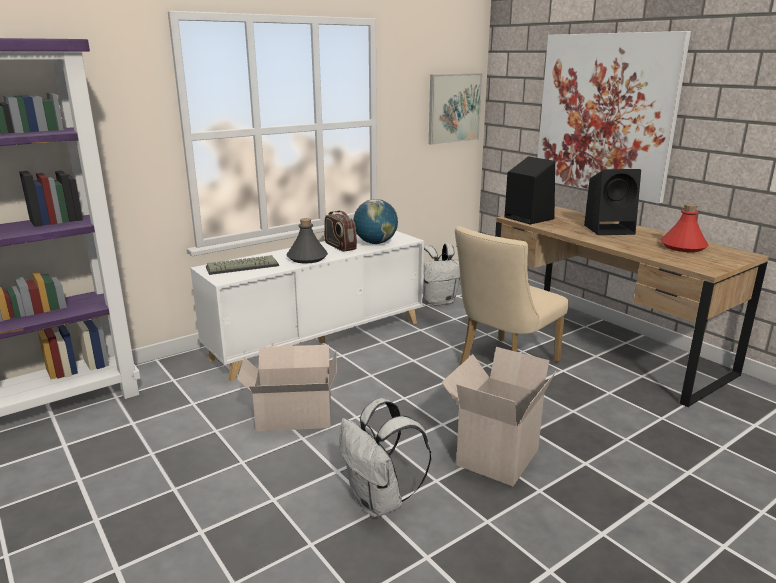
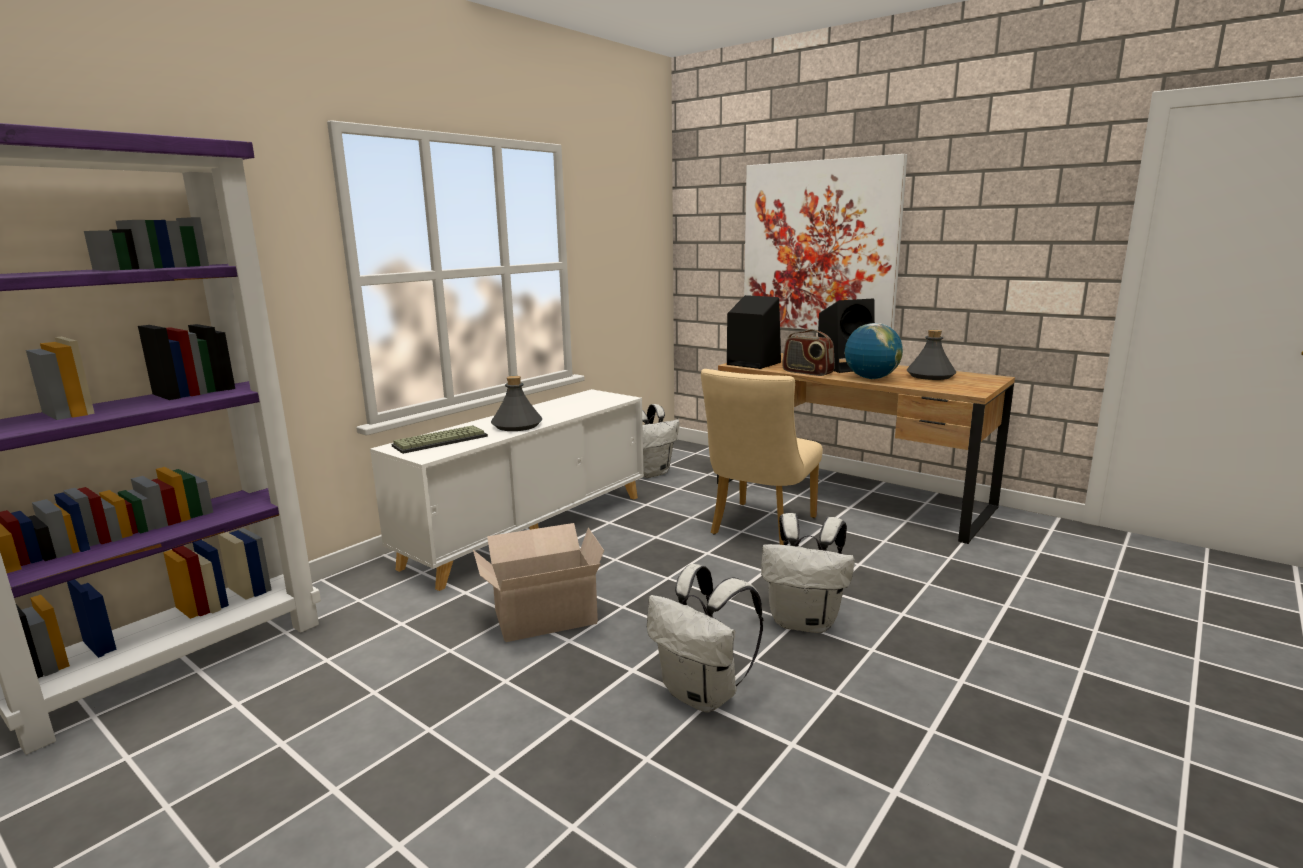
camera: 15 degrees left, 5 degrees down
(340, 246) = (547, 411): radio -> radio (807, 372)
(375, 243) = (588, 404): globe -> globe (871, 378)
(454, 108) = (644, 250): picture -> none
(496, 455) = (805, 622): cardboard box -> white backpack
(683, 247) = (931, 376): red bottle -> grey bottle

